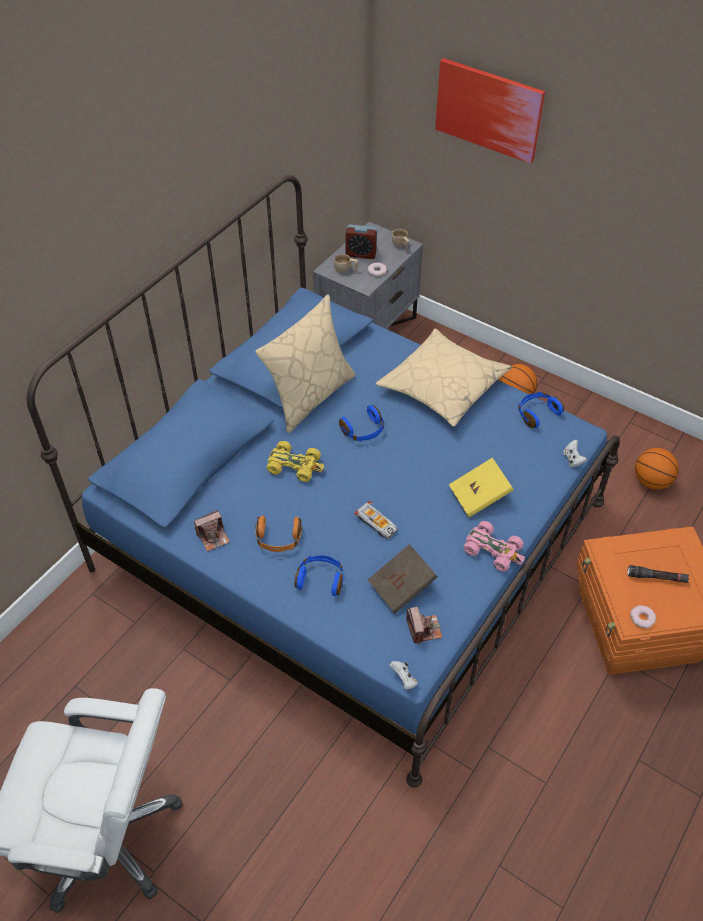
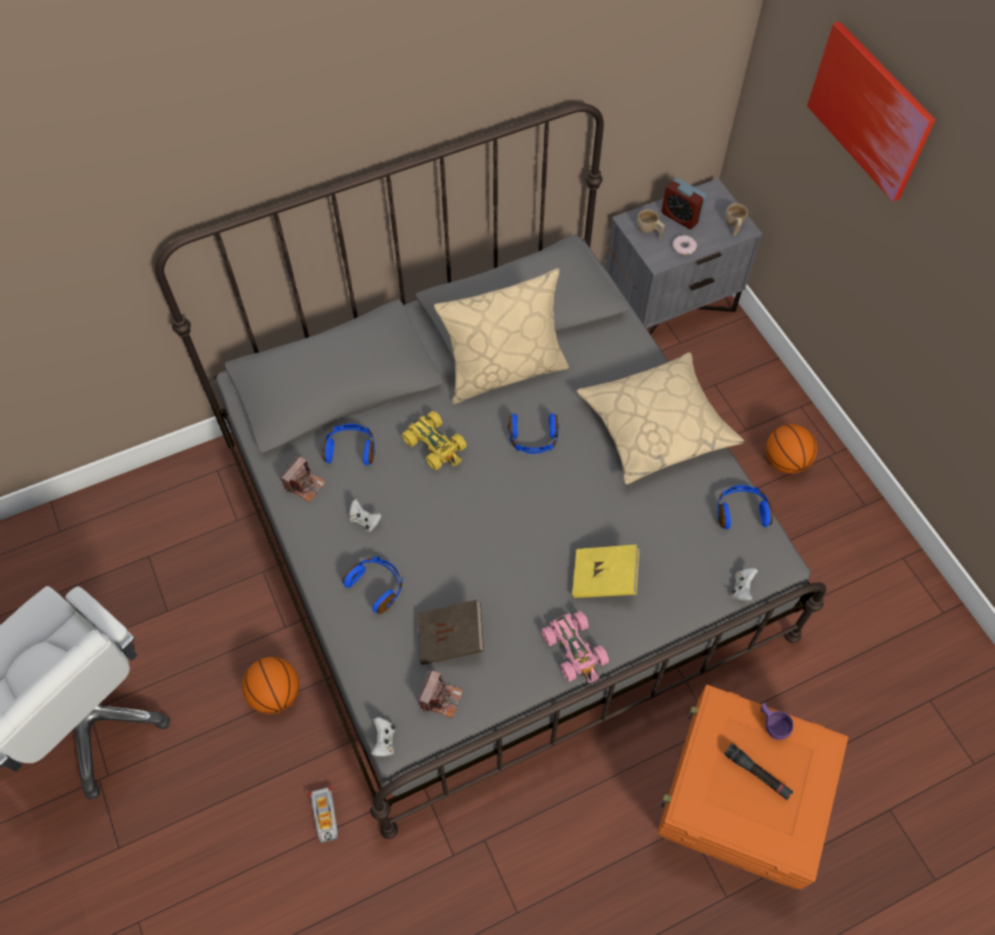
camera: 30 degrees right, 10 degrees up
(213, 537) = (305, 484): camera -> camera turned 60 degrees counterclockwise
(231, 496) = (351, 449): none -> blue headphones
(278, 539) = (365, 520): orange headphones -> white game controller
(350, 535) = (496, 535): blue bed -> grey bed
(377, 523) = (474, 554): toy car -> toy car (325, 816)
(642, 618) = (705, 811): donut -> none
(643, 542) = (772, 724): none -> purple cup
(651, 481) = (876, 643): basketball -> basketball (275, 694)

